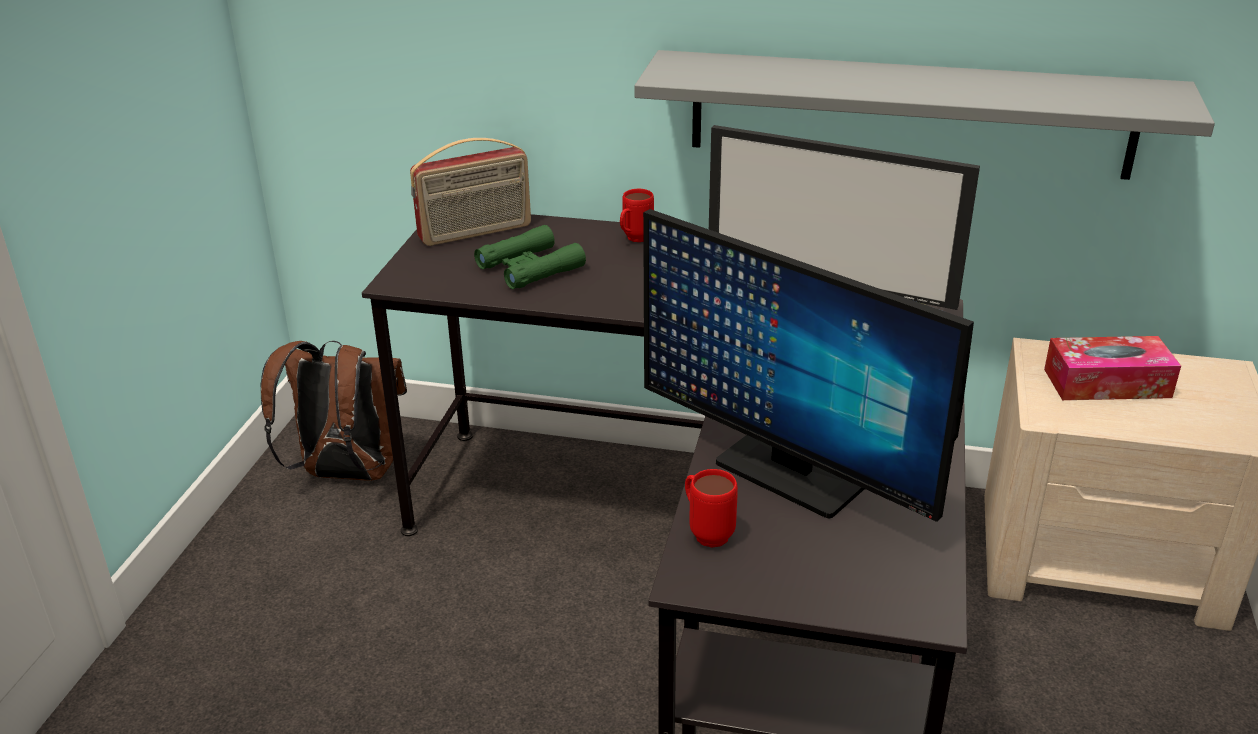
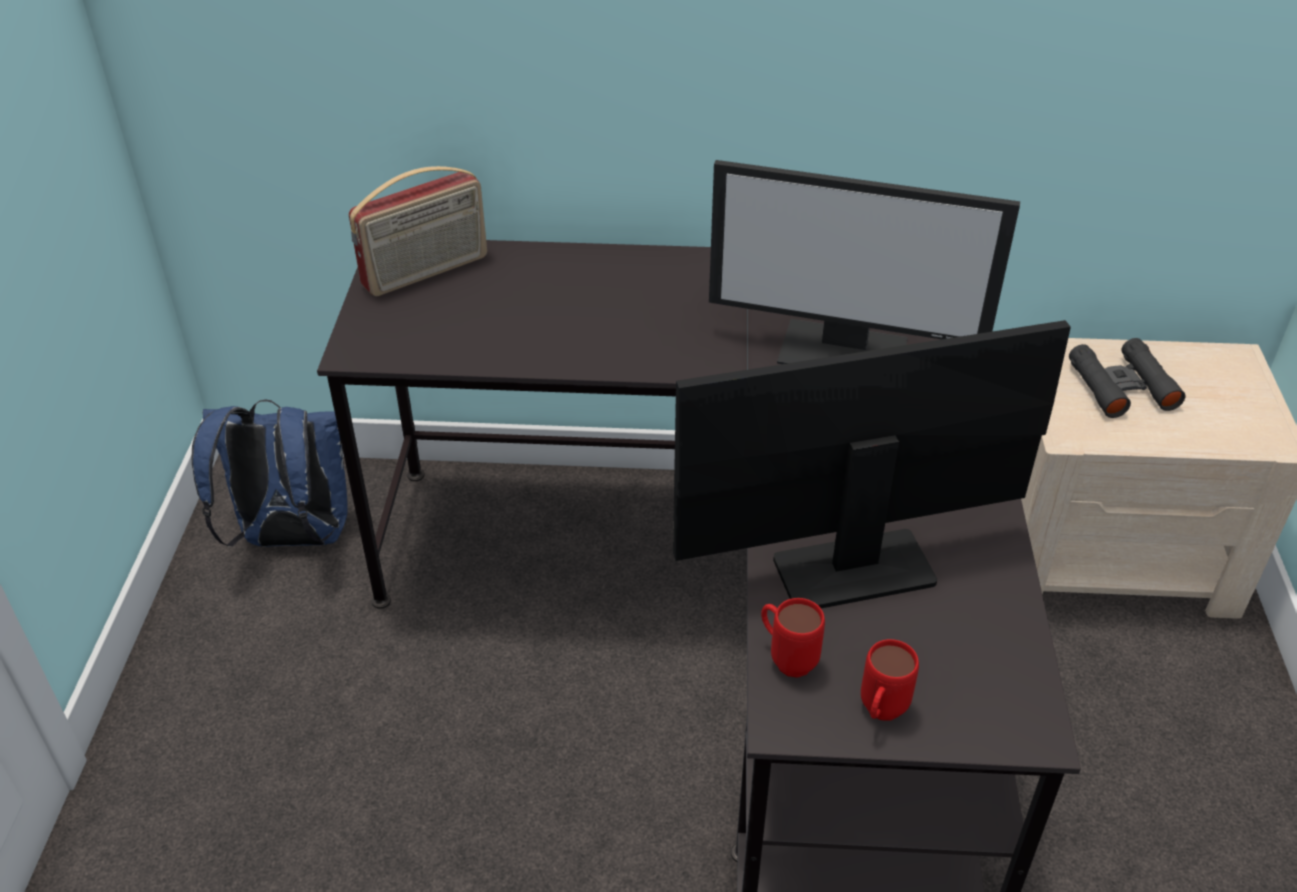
camera: 10 degrees left, 10 degrees up
(347, 473) = (293, 537): brown backpack -> blue backpack
(530, 268) = (502, 317): green binoculars -> none
(634, 240) = (609, 268): red mug -> red mug (879, 714)
(790, 473) = (855, 571): monitor -> monitor turned 135 degrees clockwise
(909, 114) = (911, 113): grey shelf -> none
(1107, 383) = (1121, 386): tissue box -> black binoculars

